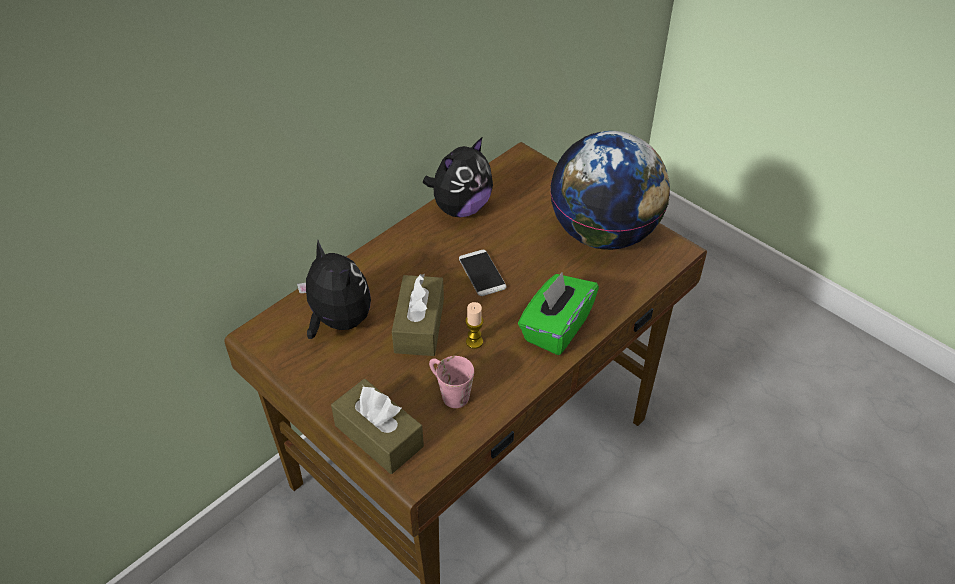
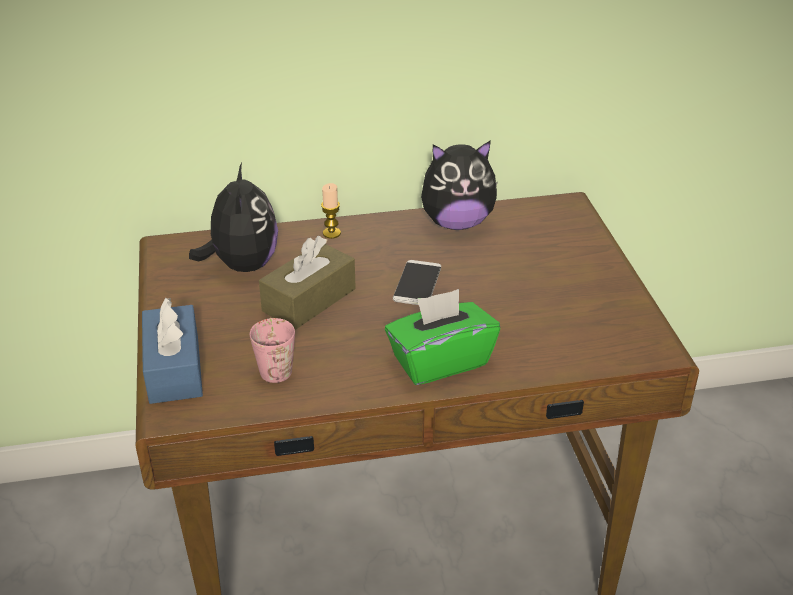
camera: 35 degrees right, 10 degrees down
(379, 436) = (174, 369): brown tissue box -> blue tissue box
(474, 342) = (345, 336): candle -> candle (331, 233)
(604, 234) = (586, 302): globe -> none

